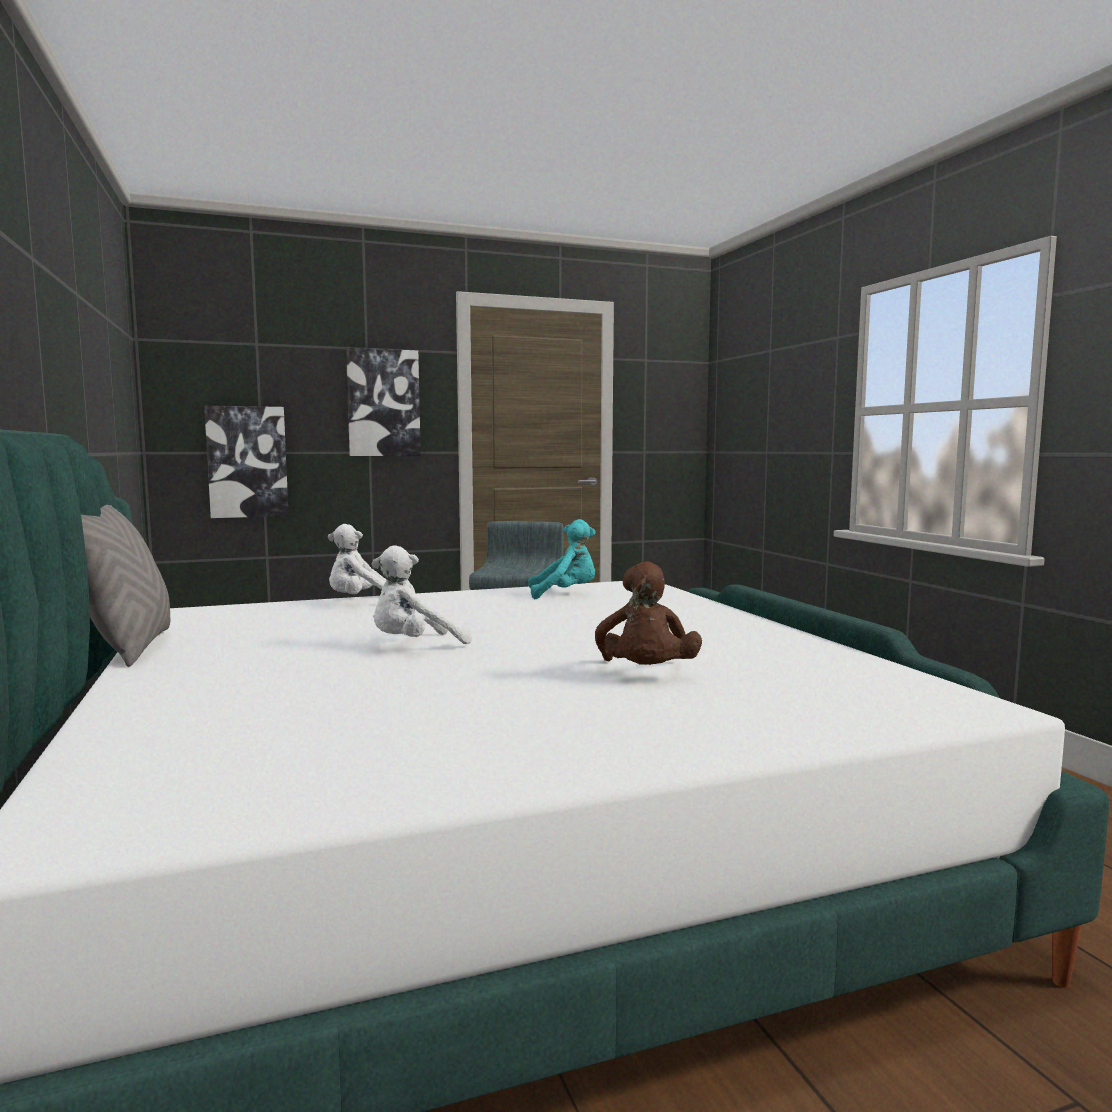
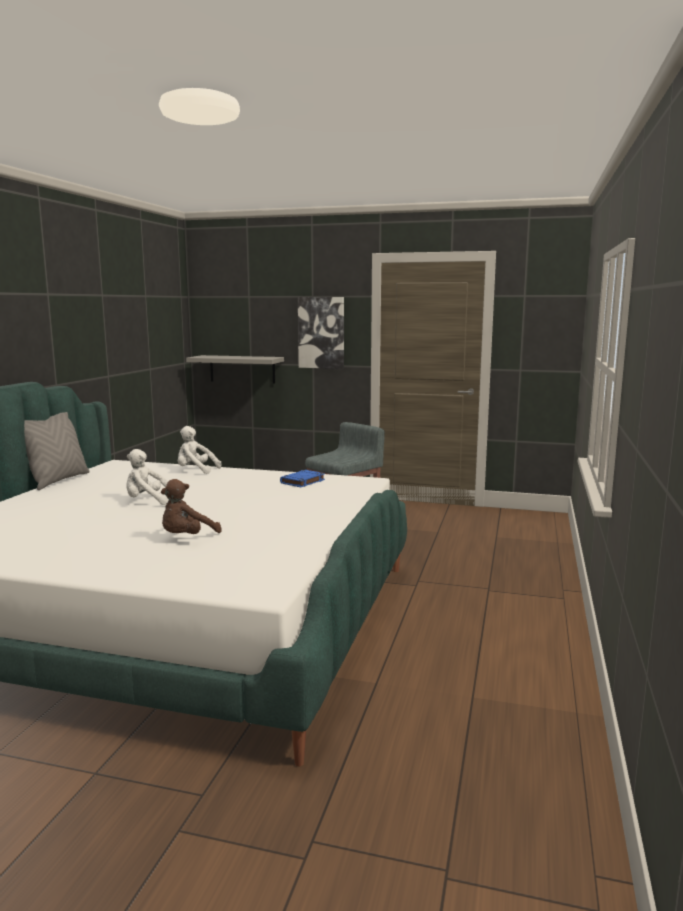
camera: 35 degrees right, 5 degrees up
(247, 462) = (242, 369): picture -> grey shelf
(565, 594) = (302, 482): turquoise plush toy -> blue book

